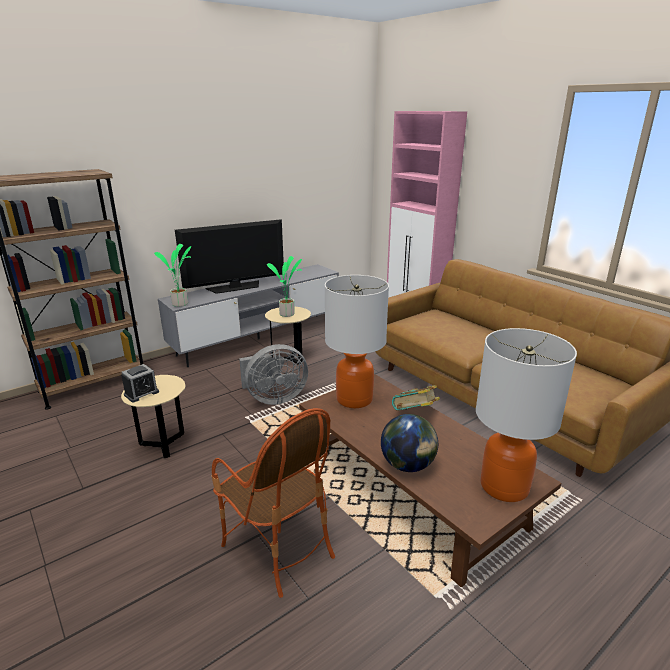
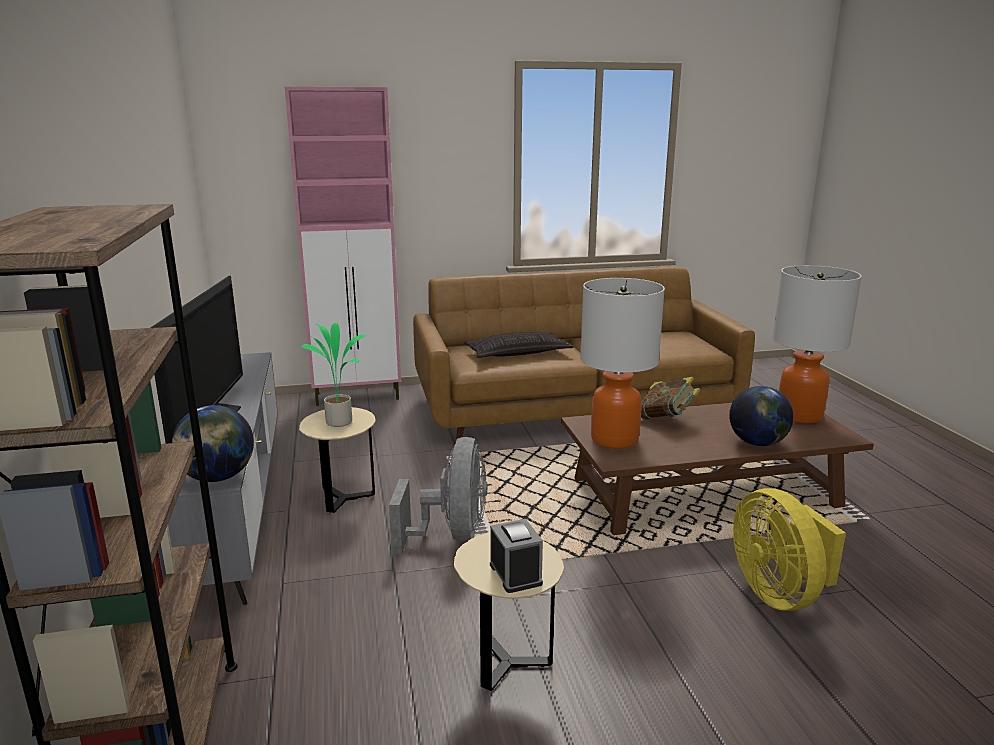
camera: 65 degrees left, 5 degrees down
(181, 304) = (218, 477): potted plant -> globe
(278, 548) = (779, 593): armchair -> yellow fan
(449, 330) = (518, 353): none -> pillow

